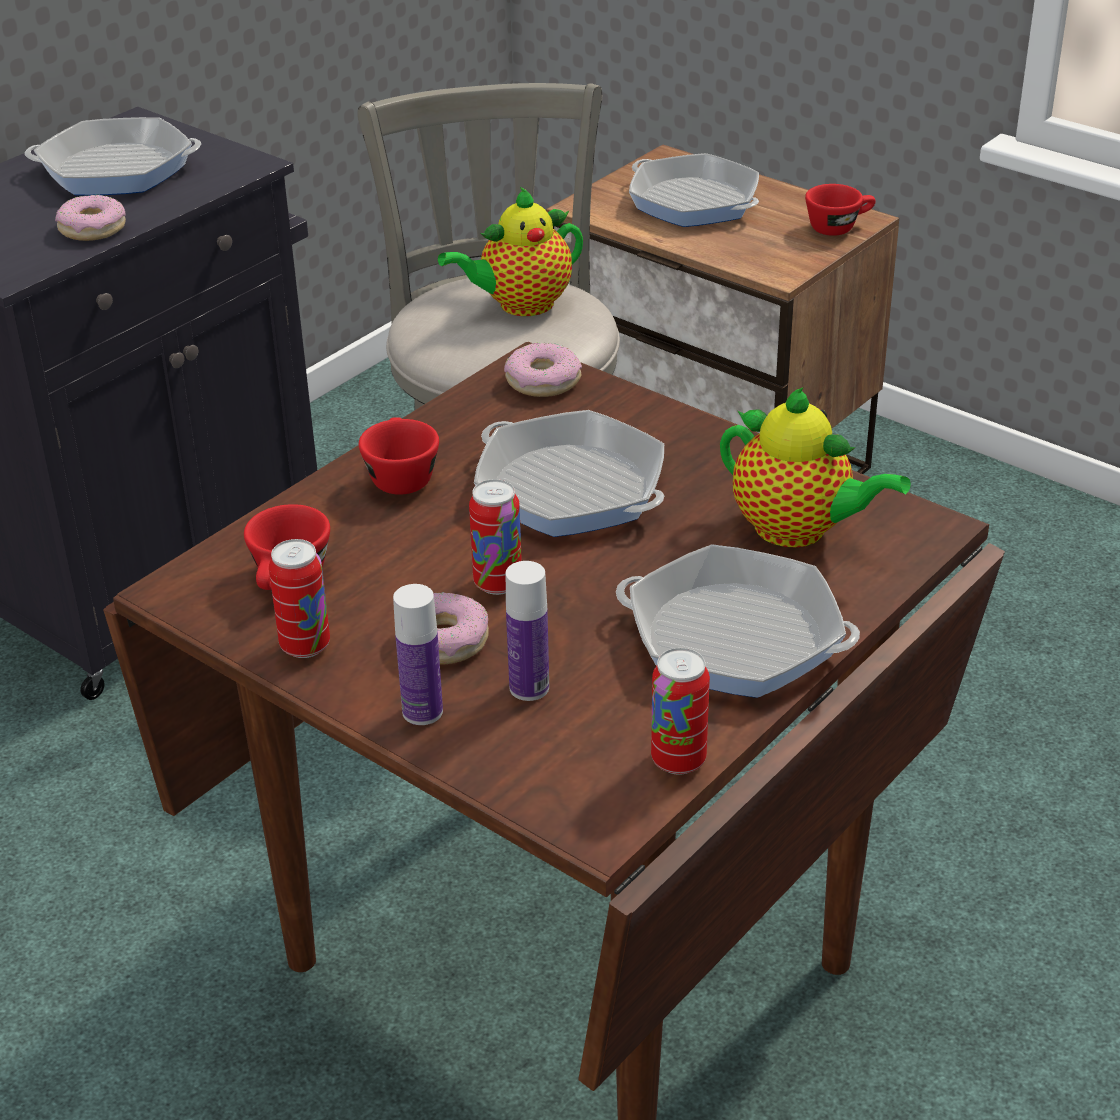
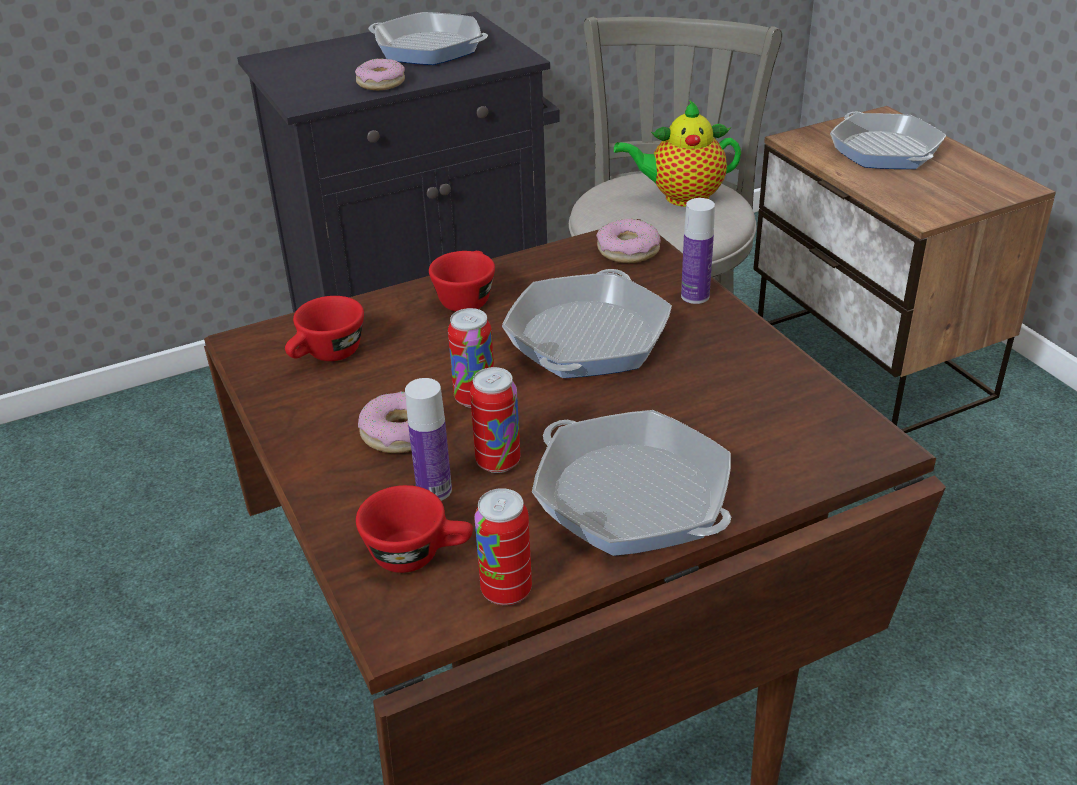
camera: 25 degrees right, 0 degrees up
(305, 646) = (298, 409): can -> can (498, 462)
(422, 712) = (339, 486): bottle -> bottle (695, 296)
(570, 488) = (587, 337): frying pan -> frying pan turned 135 degrees counterclockwise
(798, 530) = (752, 418): teapot -> none
(839, 227) = (996, 189): red cup -> red cup (419, 554)

